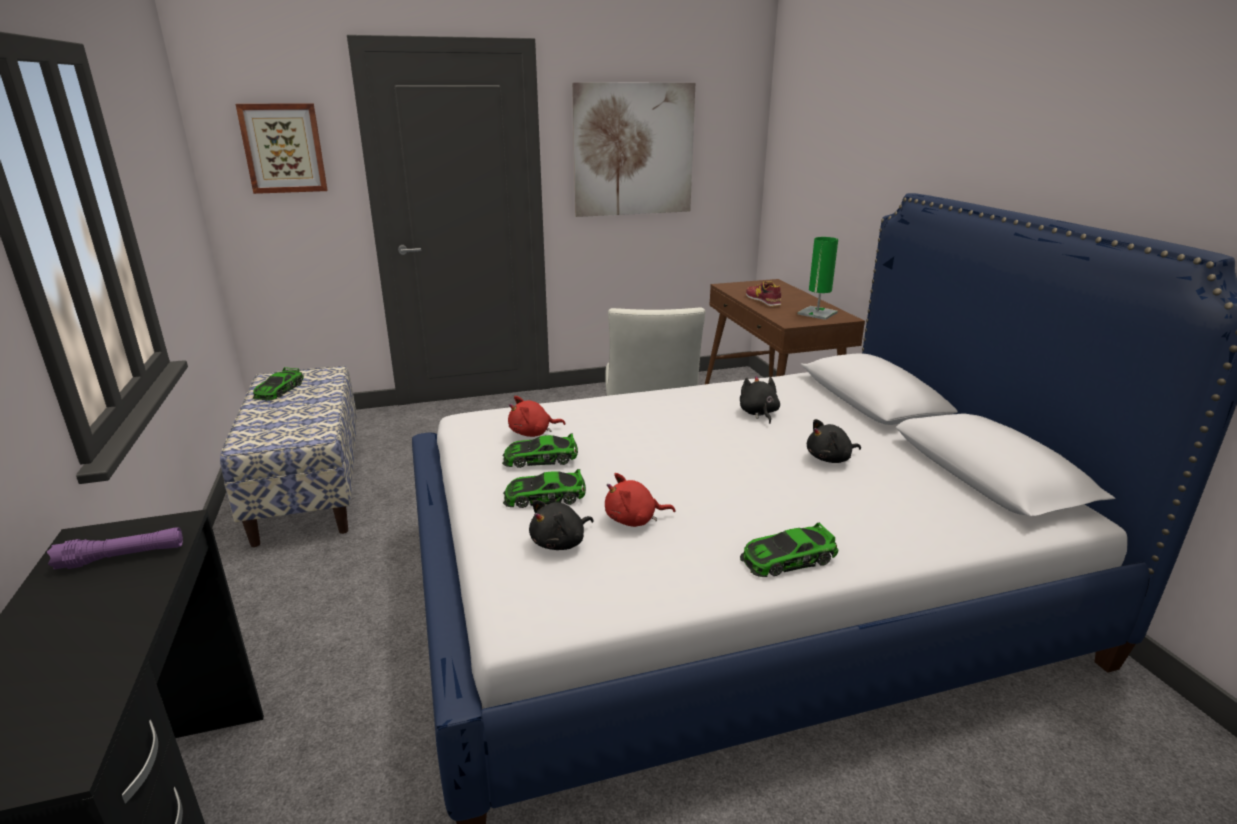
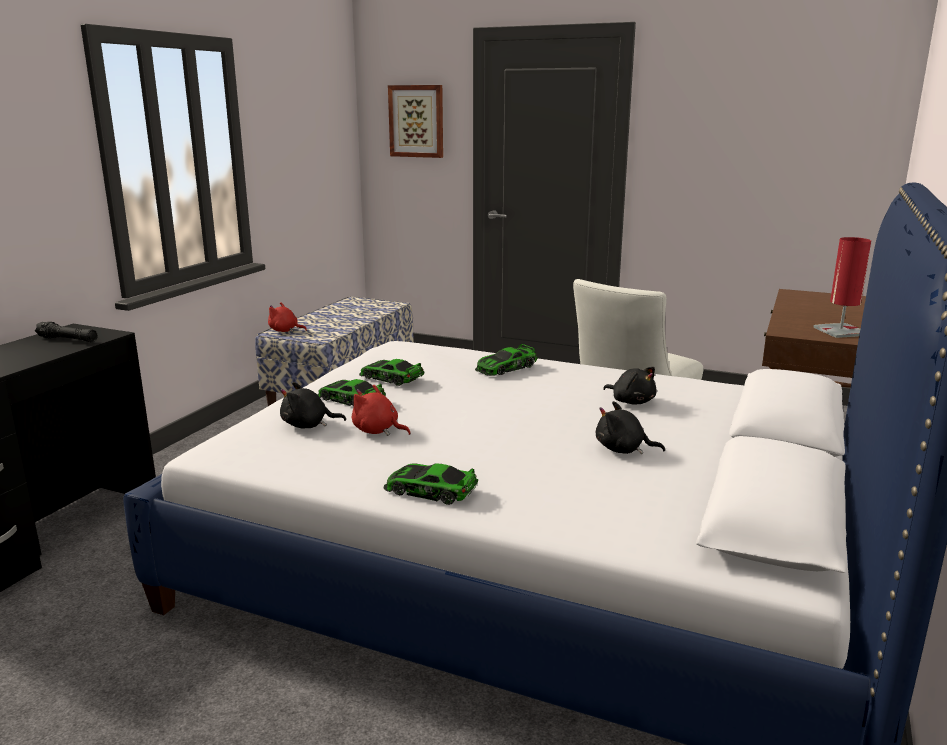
camera: 40 degrees right, 5 degrees down
(122, 557) = (68, 340): purple flashlight -> black flashlight
(279, 390) = (345, 308): toy car -> toy car (506, 367)
(533, 433) = (417, 362): red plush toy -> red plush toy (285, 331)
(633, 150) = (731, 134): picture -> none
(758, 413) = (631, 401): black plush toy -> black plush toy turned 105 degrees clockwise
(763, 300) = (803, 310): shoe -> none
(817, 313) = (840, 331): green table lamp -> red table lamp

